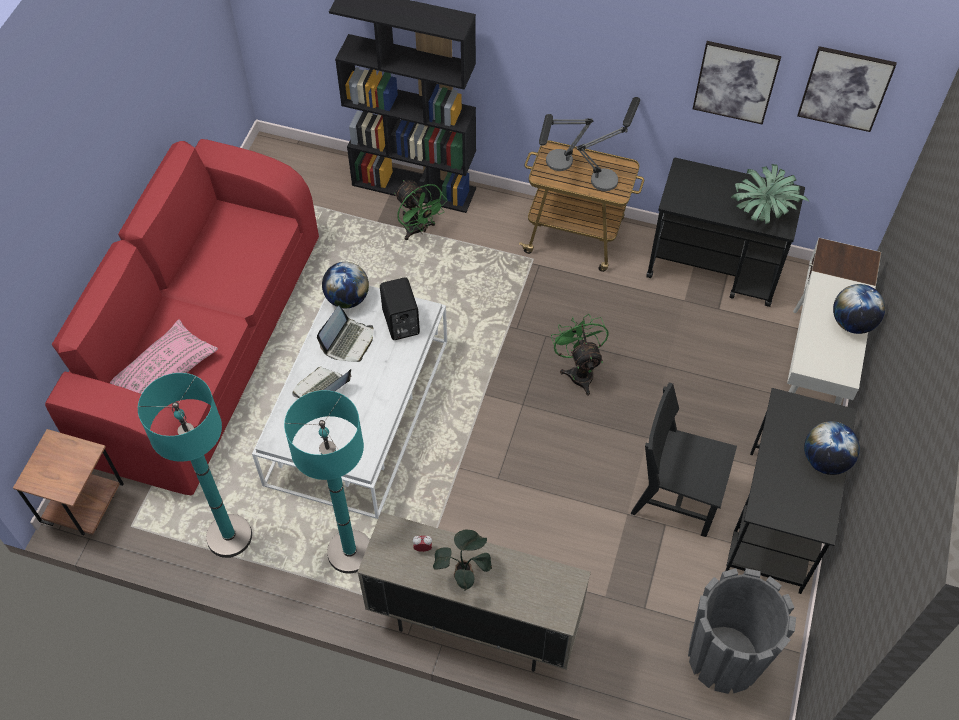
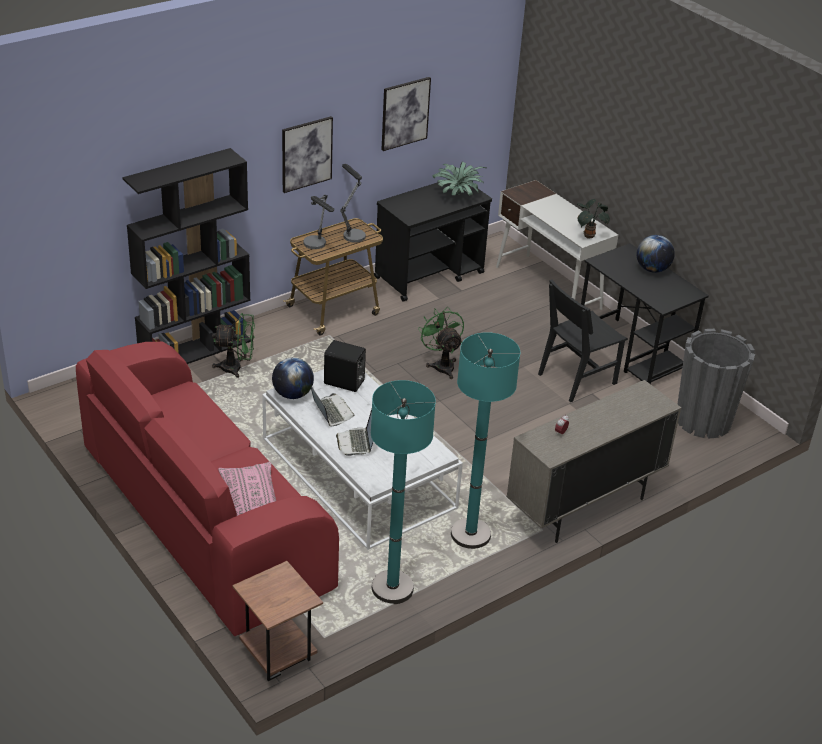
camera: 55 degrees left, 20 degrees down
(464, 574) = (597, 426): potted plant -> potted plant (588, 235)
(579, 371) = (442, 365): green fan -> green fan turned 45 degrees clockwise
(845, 88) = (468, 82): picture -> picture (306, 154)
(852, 323) = (572, 213): globe -> none

